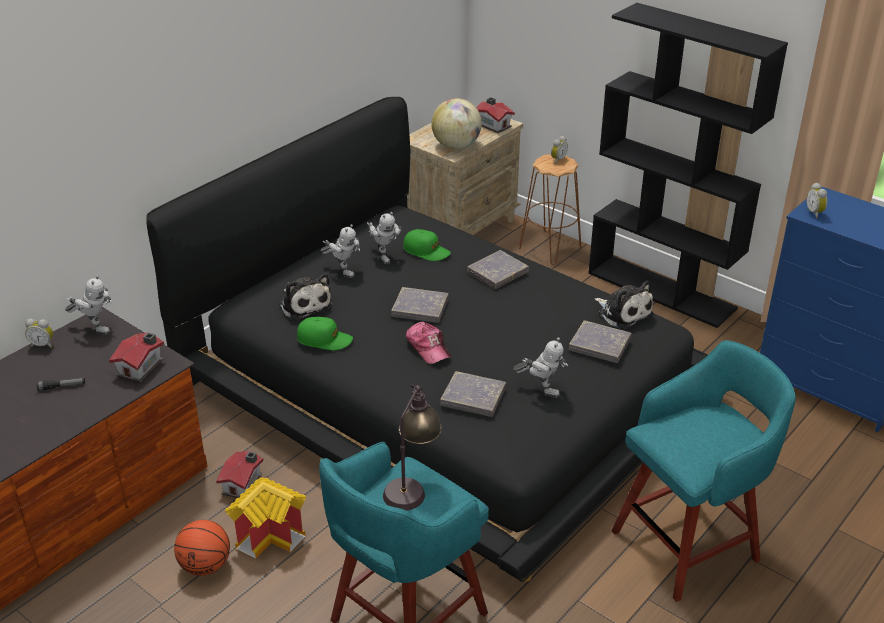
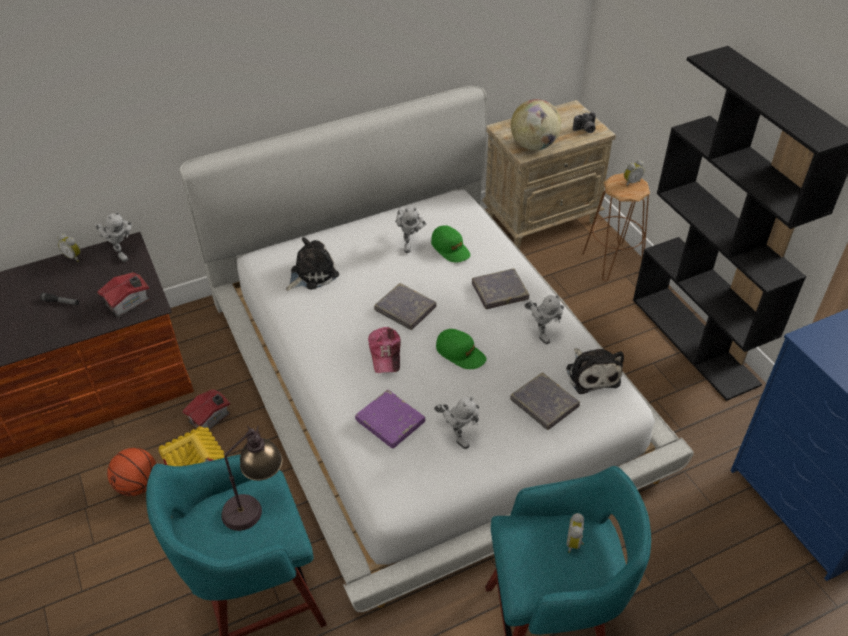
camera: 25 degrees right, 10 degrees up
(304, 304) = (311, 274): plush toy -> plush toy turned 120 degrees counterclockwise
(324, 339) = (304, 316): green cap -> green cap (460, 353)
(342, 271) = (365, 249): toy robot -> toy robot (541, 332)
(441, 388) = (424, 380): black bed -> white bed
(473, 398) = (390, 421): grey book -> purple book
(493, 125) = (585, 130): toy house -> camera
(815, 213) = (820, 341): alarm clock -> alarm clock (575, 543)

